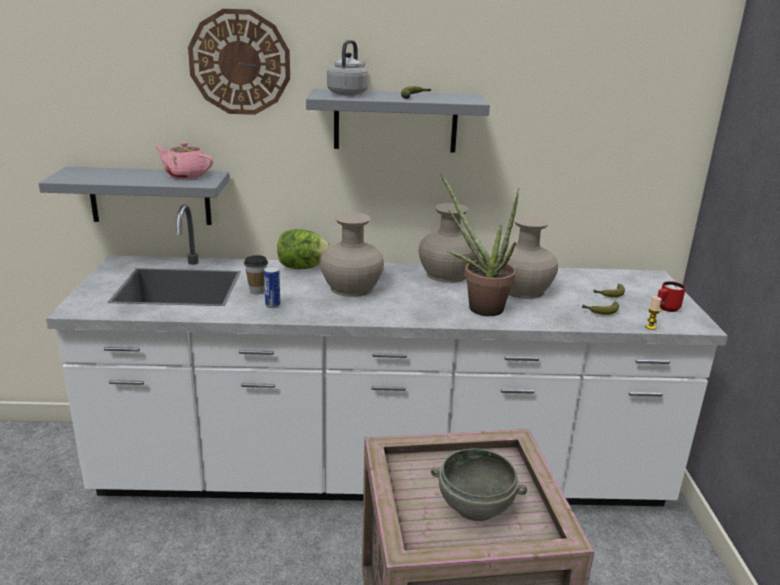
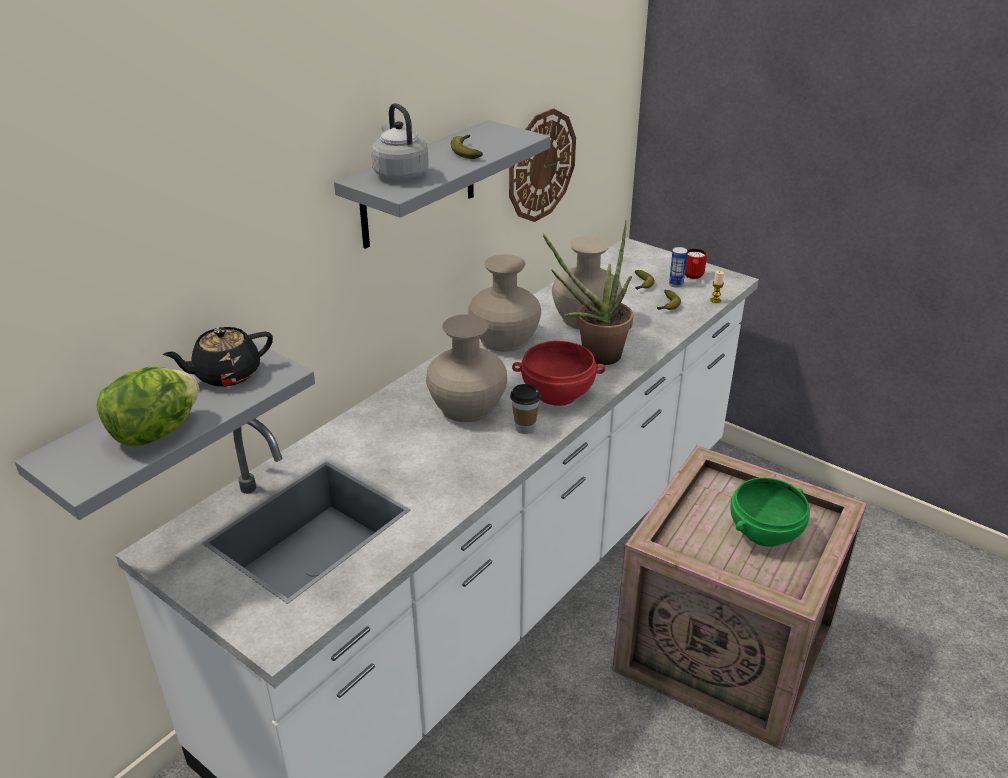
camera: 50 degrees left, 10 degrees up
(186, 175) = (226, 374): pink teapot -> black teapot
(240, 62) = (247, 180): wall clock -> wall clock (541, 165)
(257, 291) = (400, 471): cup -> cup (525, 428)
(272, 305) = (450, 475): can -> can (676, 284)
(302, 267) = (374, 414): lettuce -> lettuce (155, 432)
(410, 309) = (557, 394): none -> red bowl
(476, 505) = (764, 531): grey bowl -> green bowl

